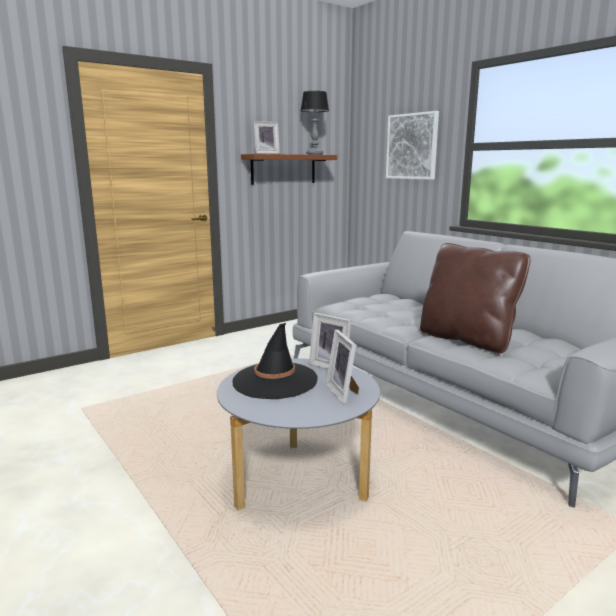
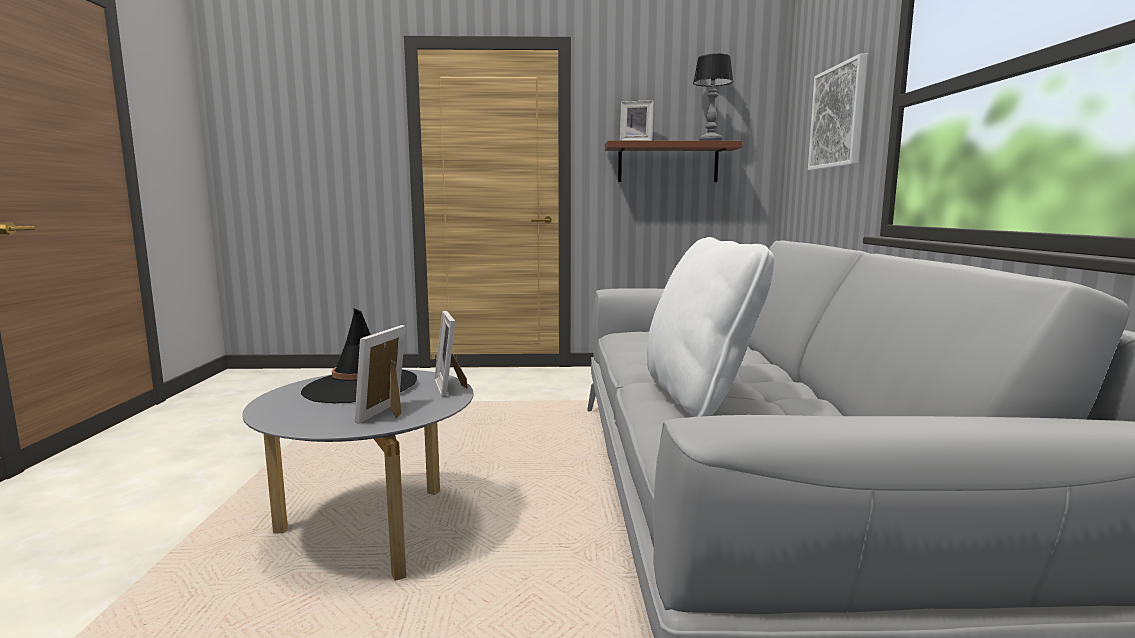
camera: 35 degrees right, 5 degrees down
(467, 339) = (698, 396): brown pillow -> white pillow

